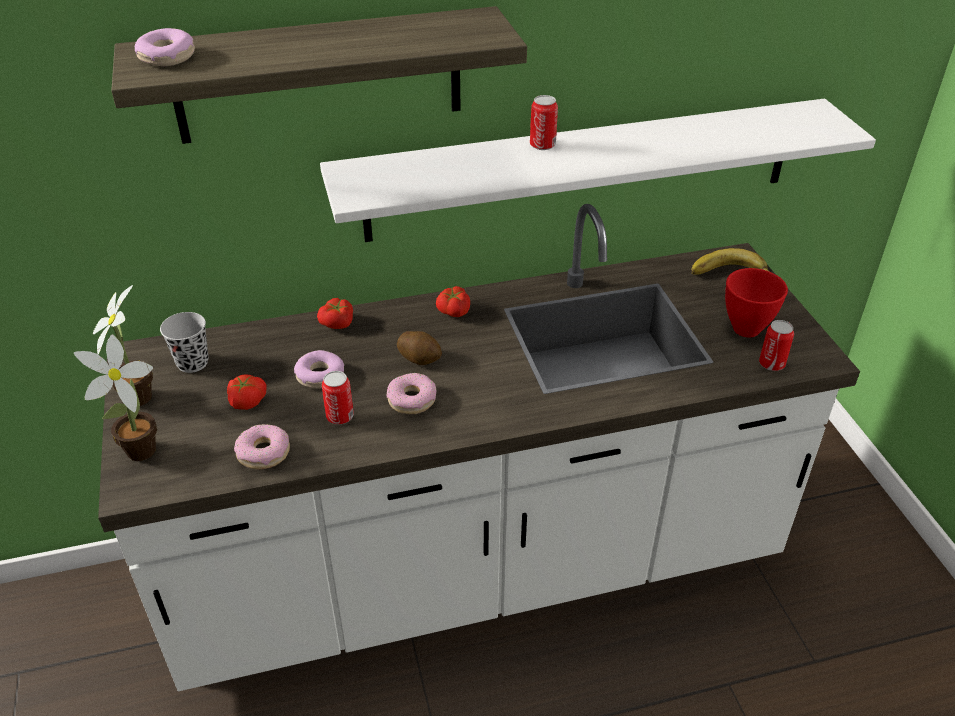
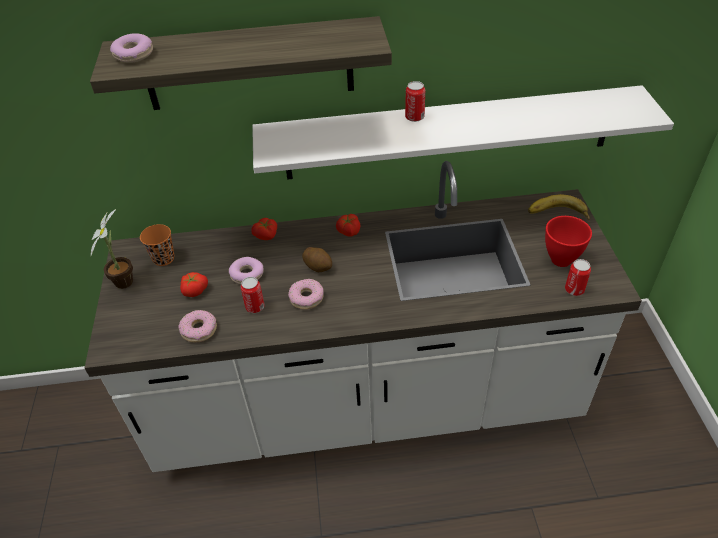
camera: 10 degrees right, 5 degrees up
(137, 454) = (116, 324): potted plant -> none
(192, 363) = (163, 258): black cup -> orange cup

